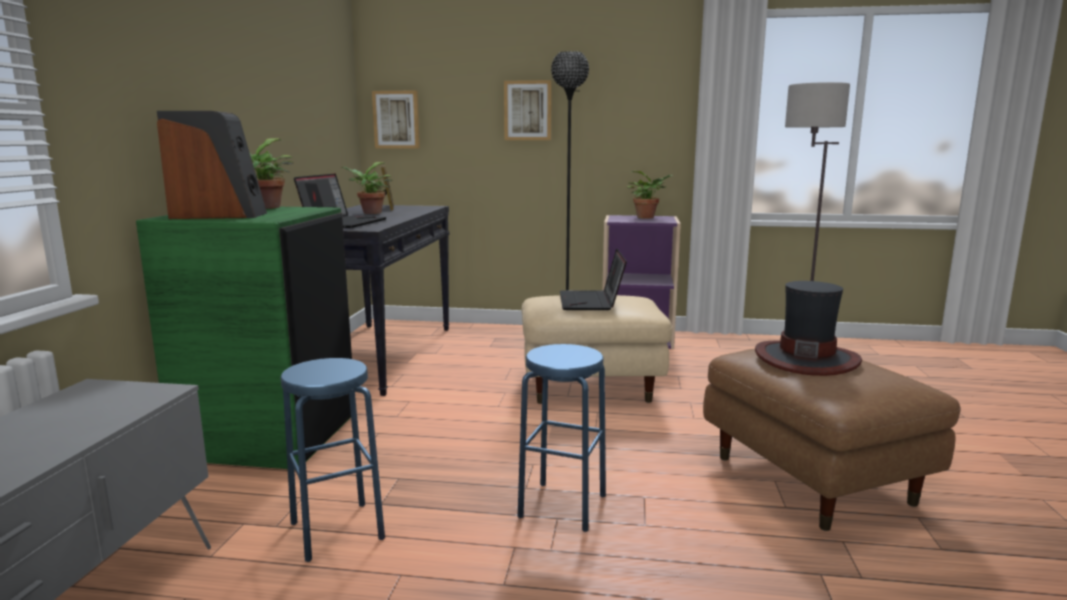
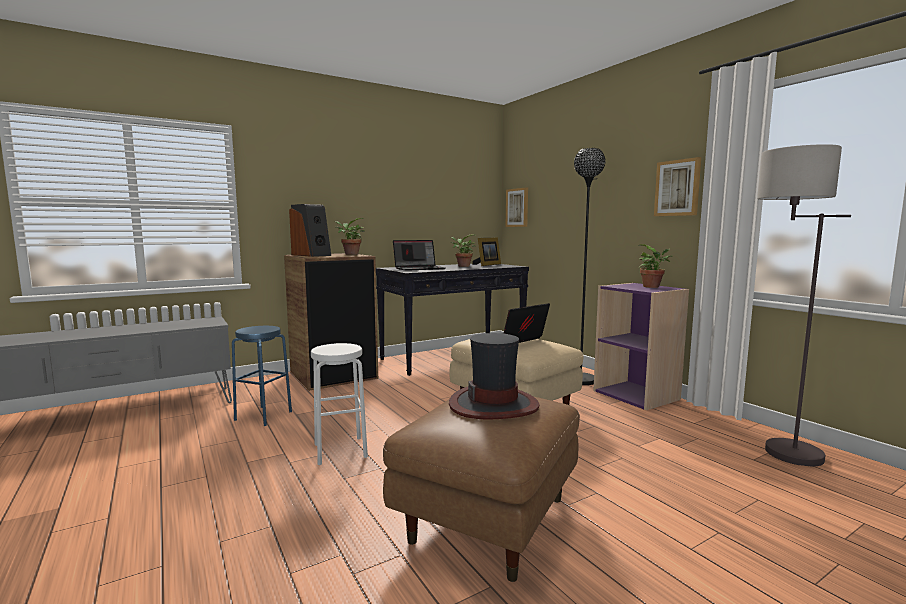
camera: 50 degrees right, 5 degrees down
(270, 435) = (334, 375): green cabinet -> brown cabinet
(528, 110) = (586, 197): picture -> picture (677, 188)
(562, 506) = (340, 450): blue stool -> white stool

